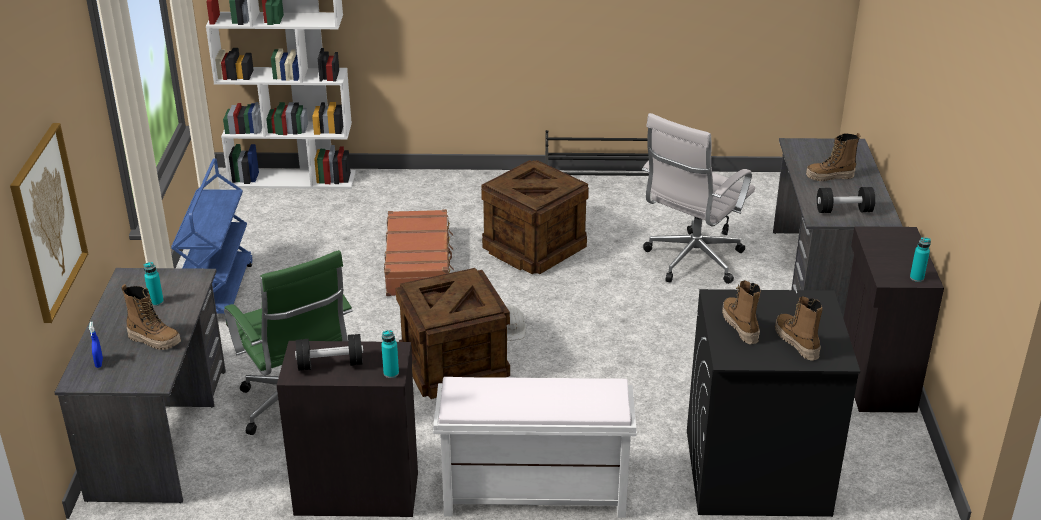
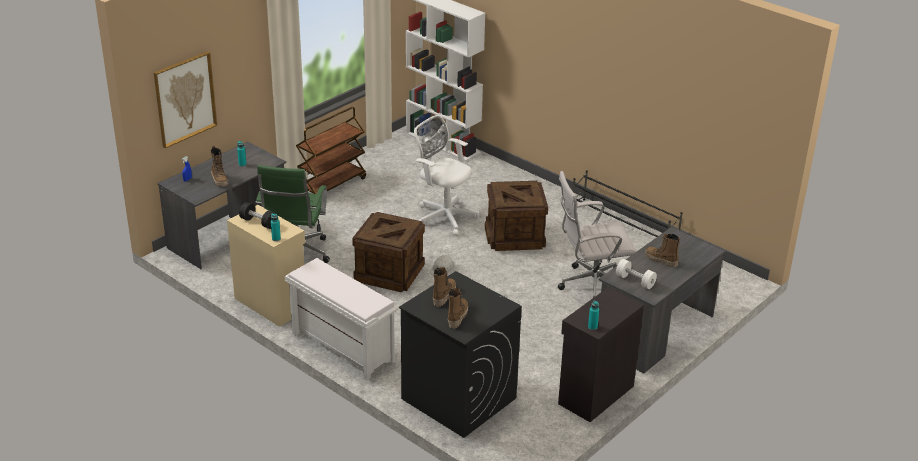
camera: 40 degrees right, 0 degrees up
(218, 293) = (332, 185): blue cart -> brown cart
(356, 492) = (271, 303): black cabinet -> beige cabinet
(419, 264) = (444, 216): brown suitcase -> white office chair
(844, 210) = (635, 281): black dumbbell -> white dumbbell

